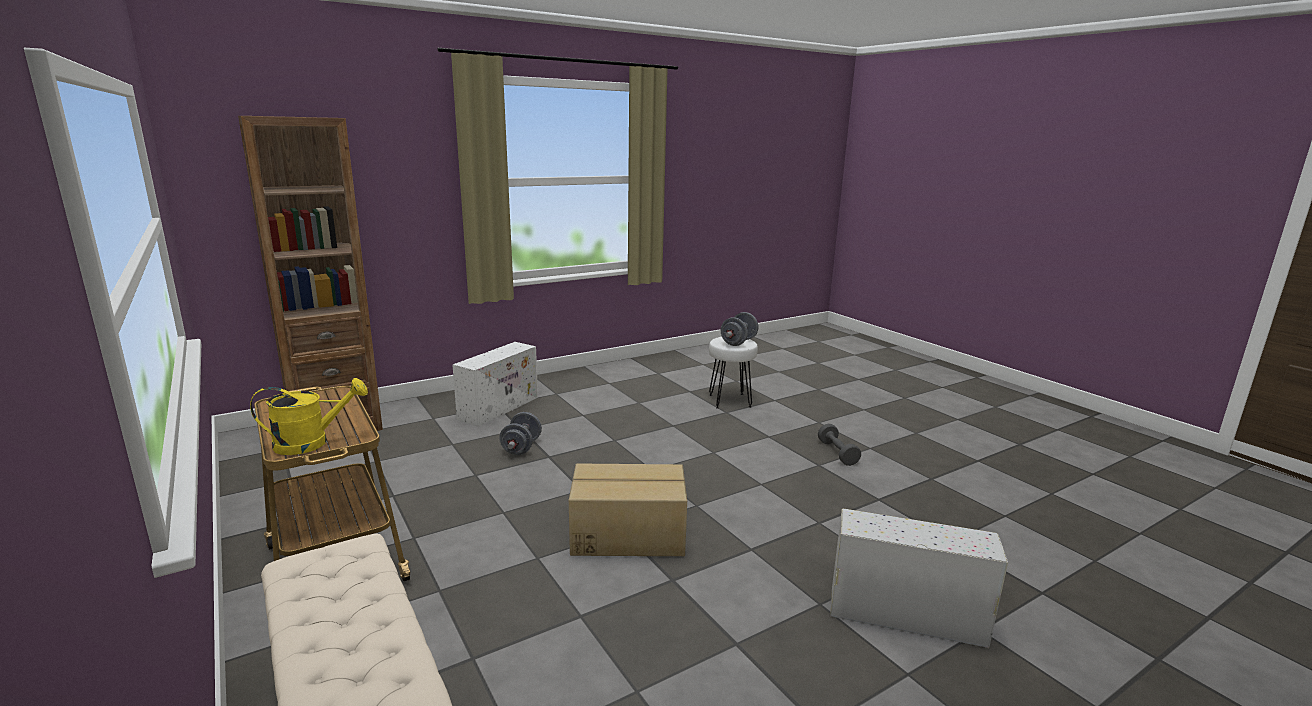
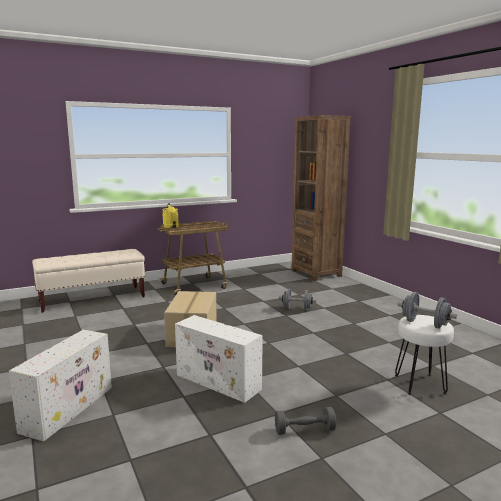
camera: 95 degrees right, 5 degrees down
(500, 407) = (355, 301): white storage box -> white storage box (219, 382)

